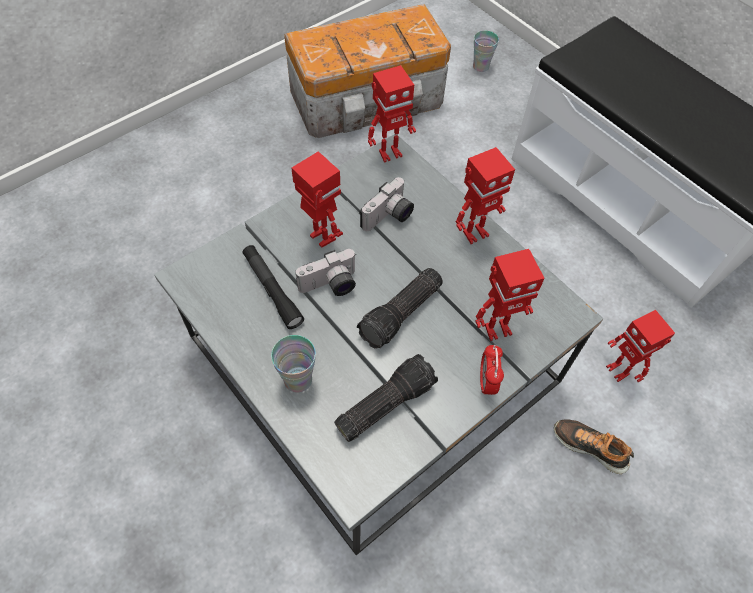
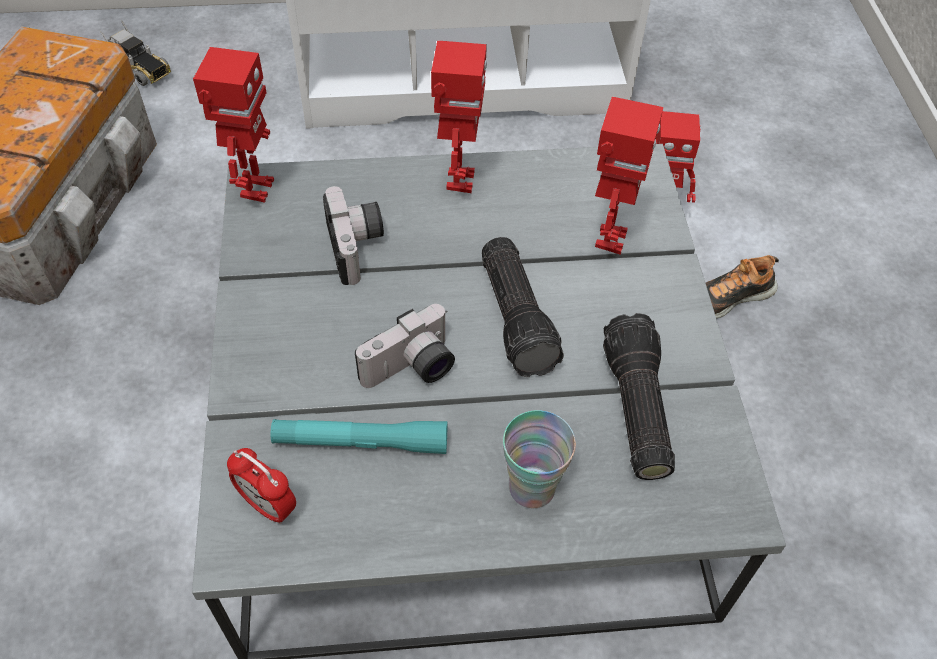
camera: 55 degrees left, 5 degrees down
(272, 290) = (361, 442): black flashlight -> turquoise flashlight
(321, 238) = (324, 337): toy robot -> none
(330, 286) = (412, 370): camera -> camera turned 45 degrees clockwise
(480, 66) = (139, 68): cup -> toy truck
(486, 381) = (672, 289): alarm clock -> alarm clock (268, 506)

